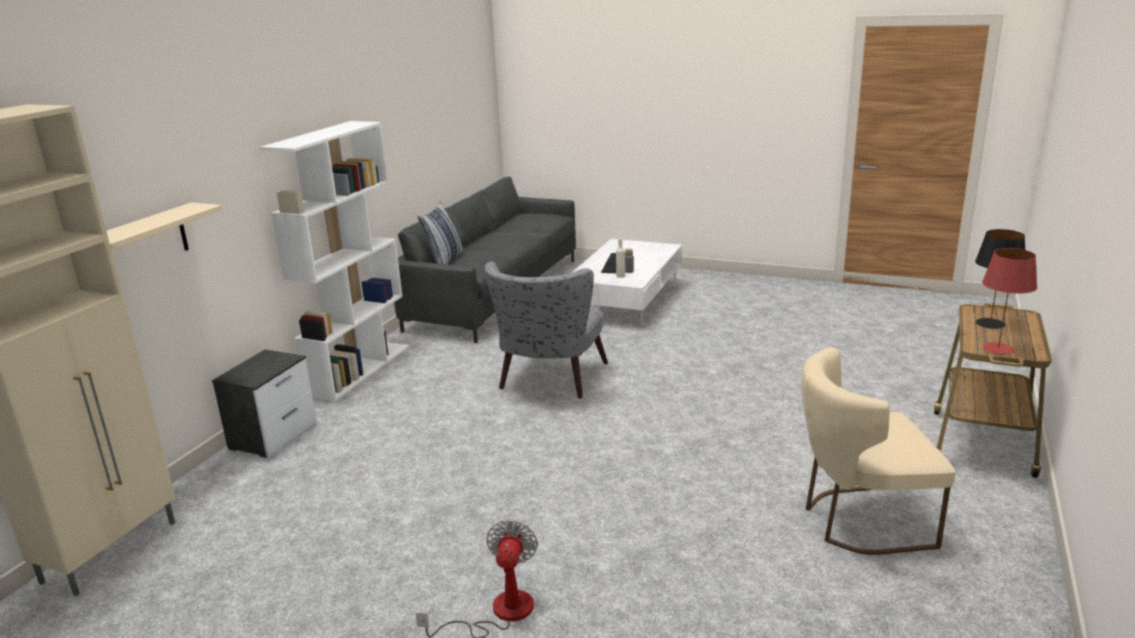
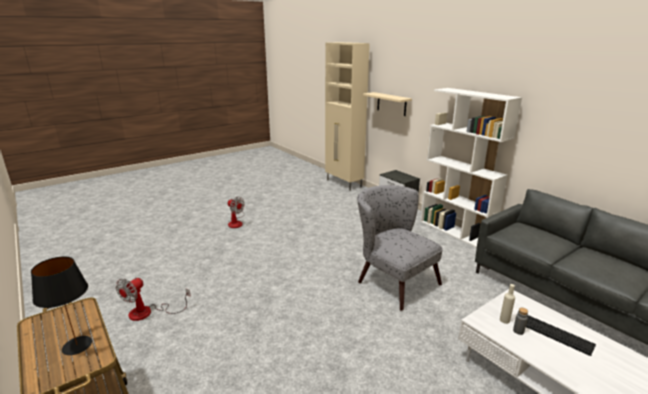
camera: 120 degrees right, 0 degrees up
(444, 260) = (538, 229): pillow -> none
(859, 521) = (148, 312): beige chair -> fan
(997, 348) = (65, 312): red table lamp -> none

